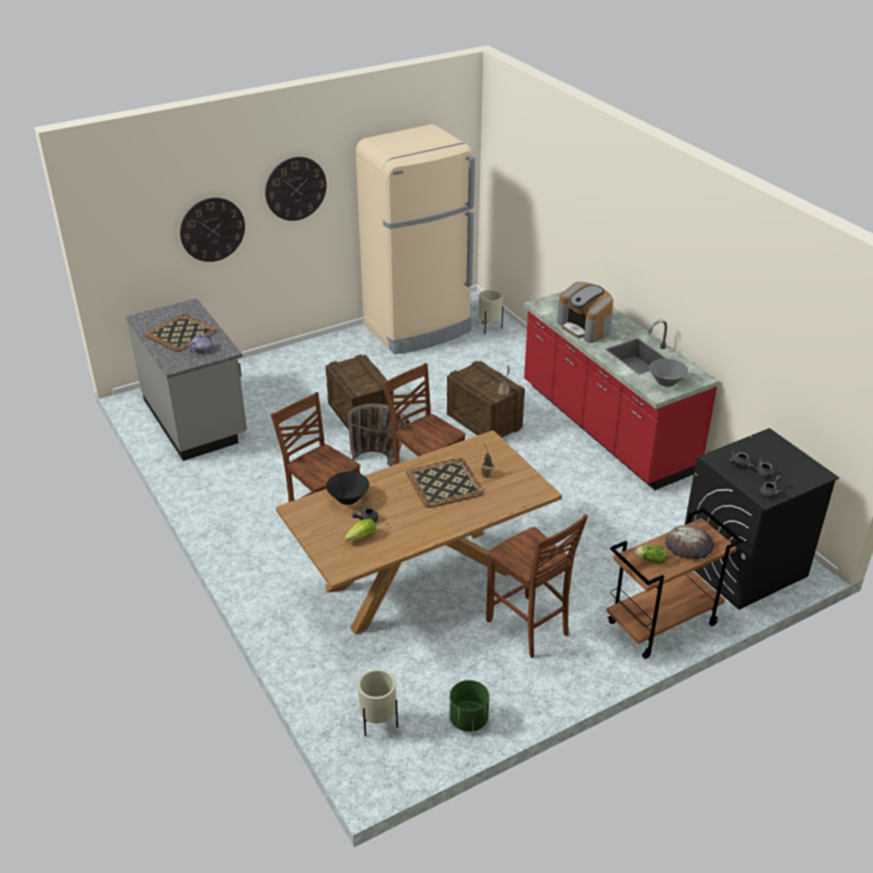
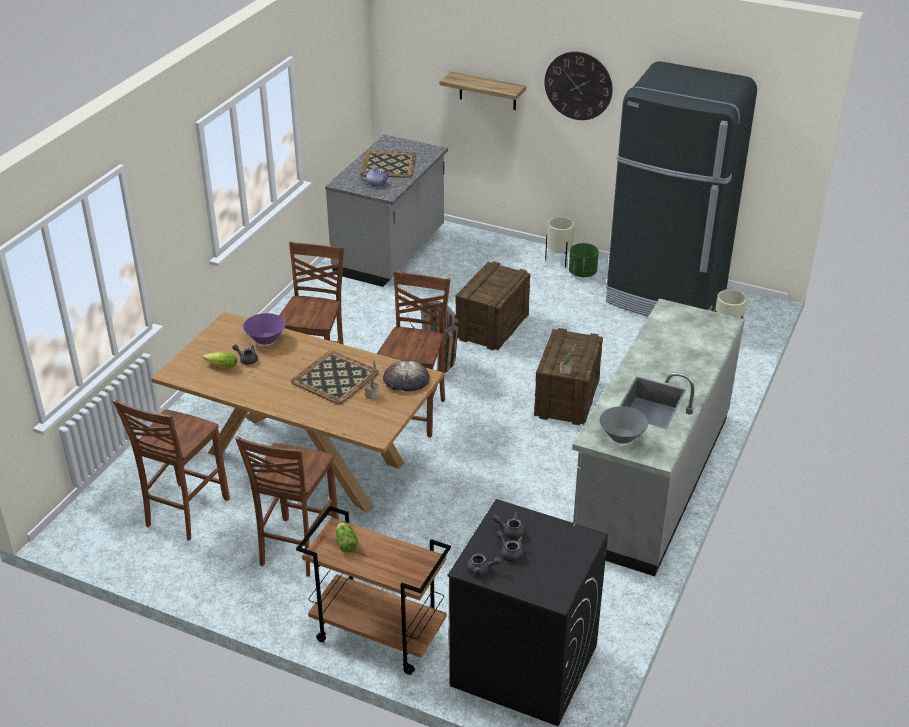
camera: 55 degrees right, 0 degrees up
(212, 229) = (487, 91): wall clock -> shelf
(348, 499) = (265, 339): black bowl -> purple bowl
(378, 724) = (118, 510): beige planter -> beige planter (559, 260)
(418, 329) = (666, 297): beige fridge -> black fridge
(423, 679) = (184, 513): none -> brown chair
(468, 720) = (157, 558): green planter -> green planter (582, 273)
(585, 327) = (661, 350): coffee machine -> none
(605, 428) = (651, 479): red counter -> grey counter
(689, 545) = (391, 561): bread -> bread (406, 380)

